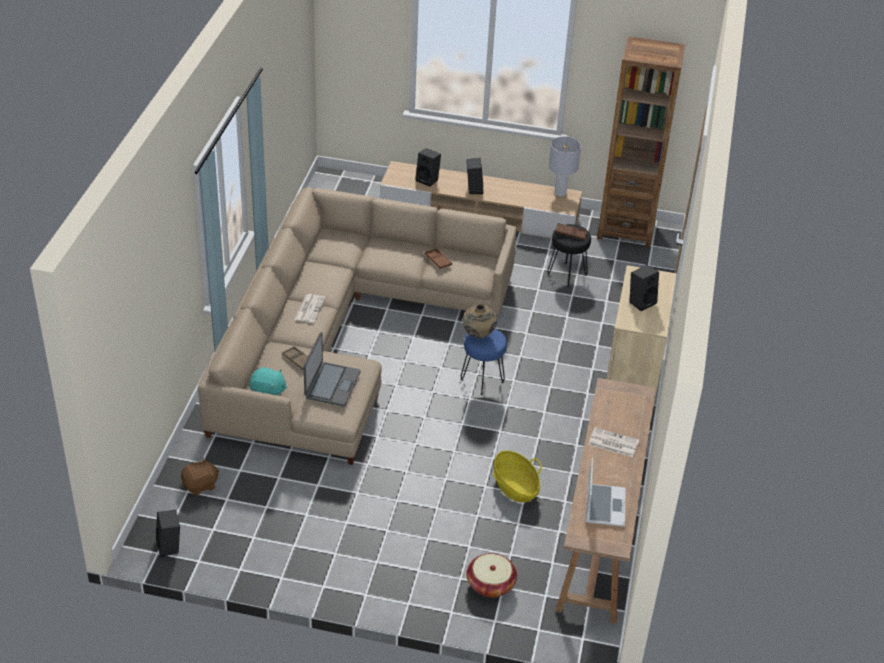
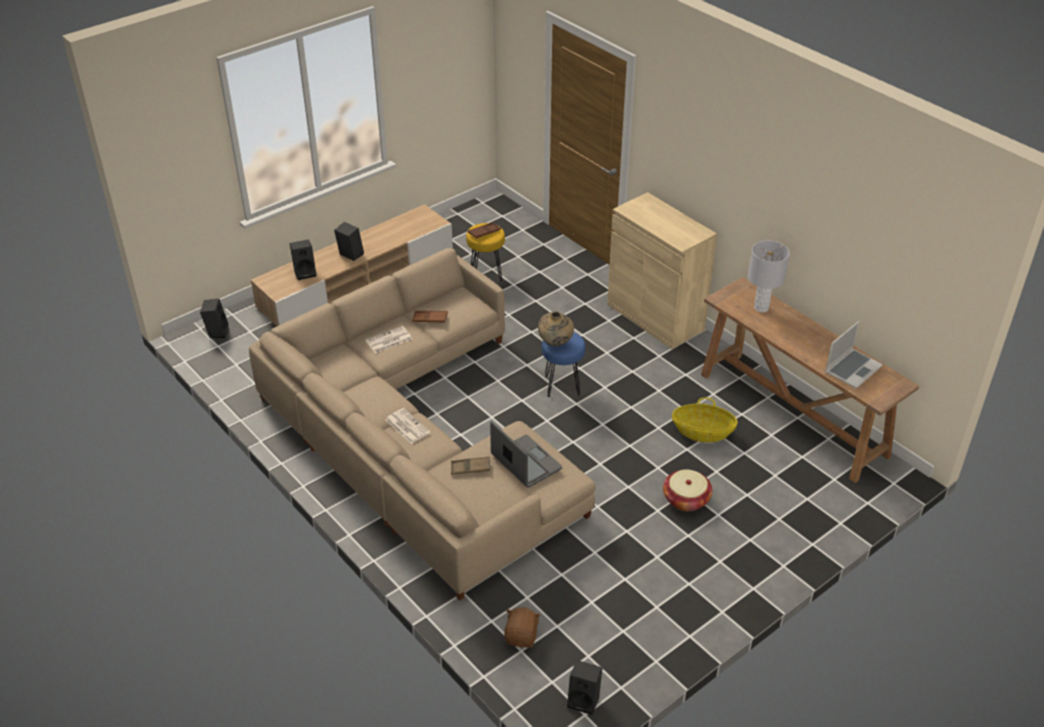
camera: 50 degrees left, 0 degrees up
(268, 392) = (492, 510): turquoise plush toy -> none
(490, 584) = (799, 504): basket -> basket (686, 499)
(560, 193) = (413, 215): grey table lamp -> grey table lamp (761, 307)
(567, 275) = (486, 274): black stool -> yellow stool
(604, 505) = (852, 369): laptop -> laptop turned 90 degrees clockwise
(612, 443) = (786, 329): newspaper -> newspaper (388, 340)
(626, 230) = (469, 217): brown bookcase -> none
(641, 301) = (664, 224): black speaker -> black speaker (216, 331)

